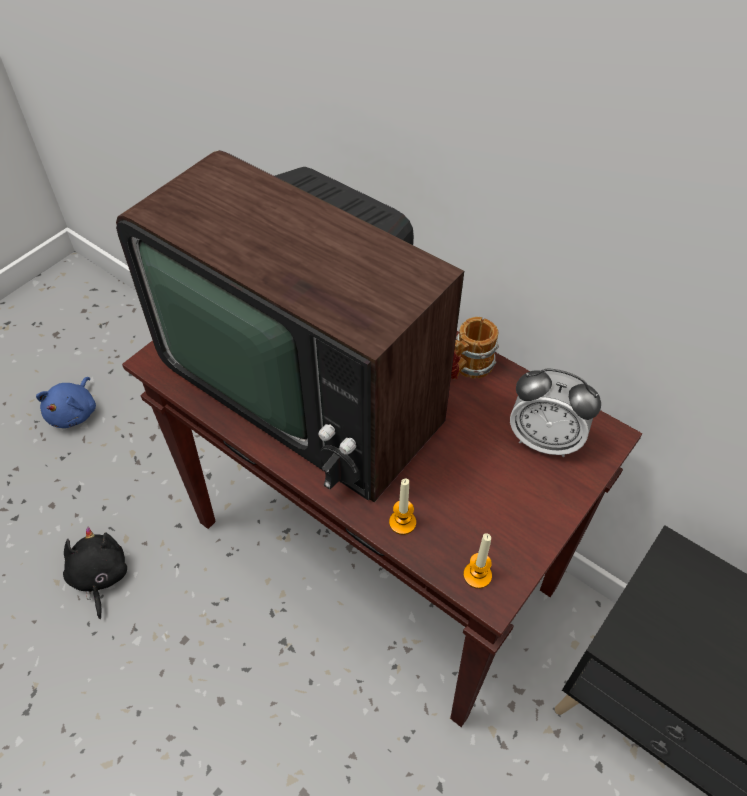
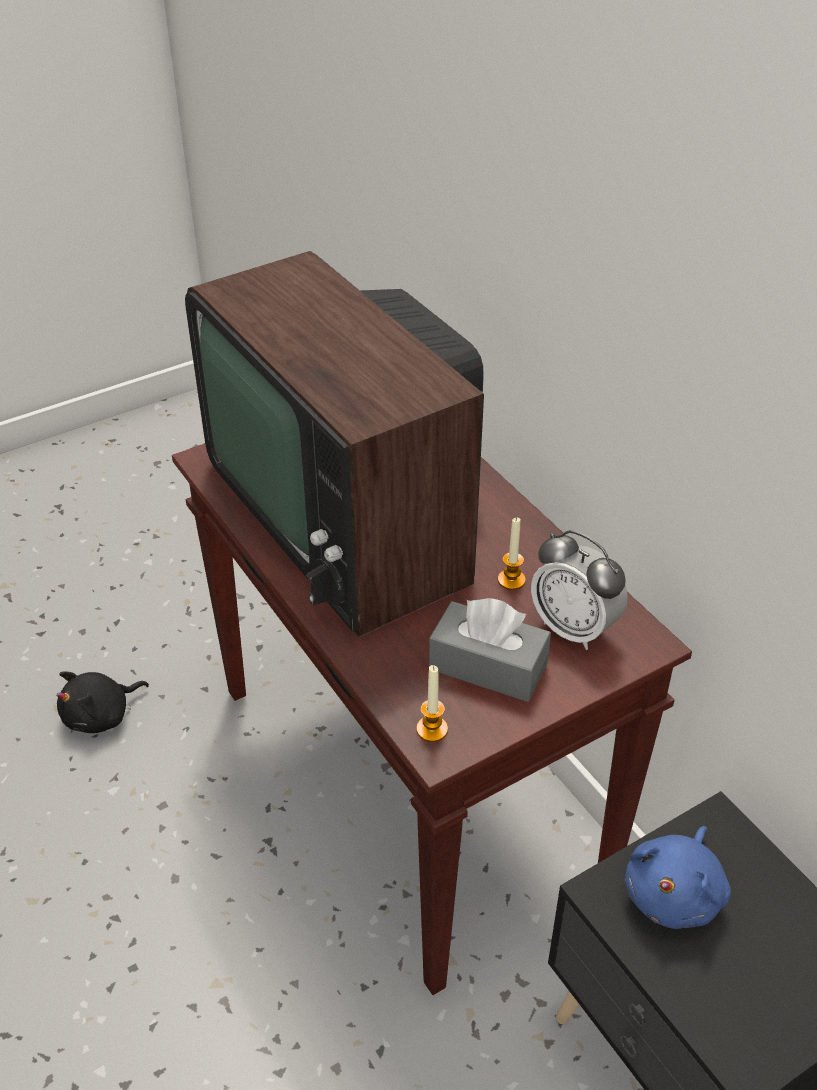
camera: 20 degrees right, 10 degrees down
(74, 412) = (143, 546): blue plush toy -> blue plush toy (675, 894)
(99, 577) = (101, 716): black plush toy -> black plush toy turned 135 degrees counterclockwise
(402, 522) = (378, 662): candle -> candle (511, 580)
(467, 368) = (524, 542): mug -> none
(494, 497) = (488, 666): none -> grey tissue box

